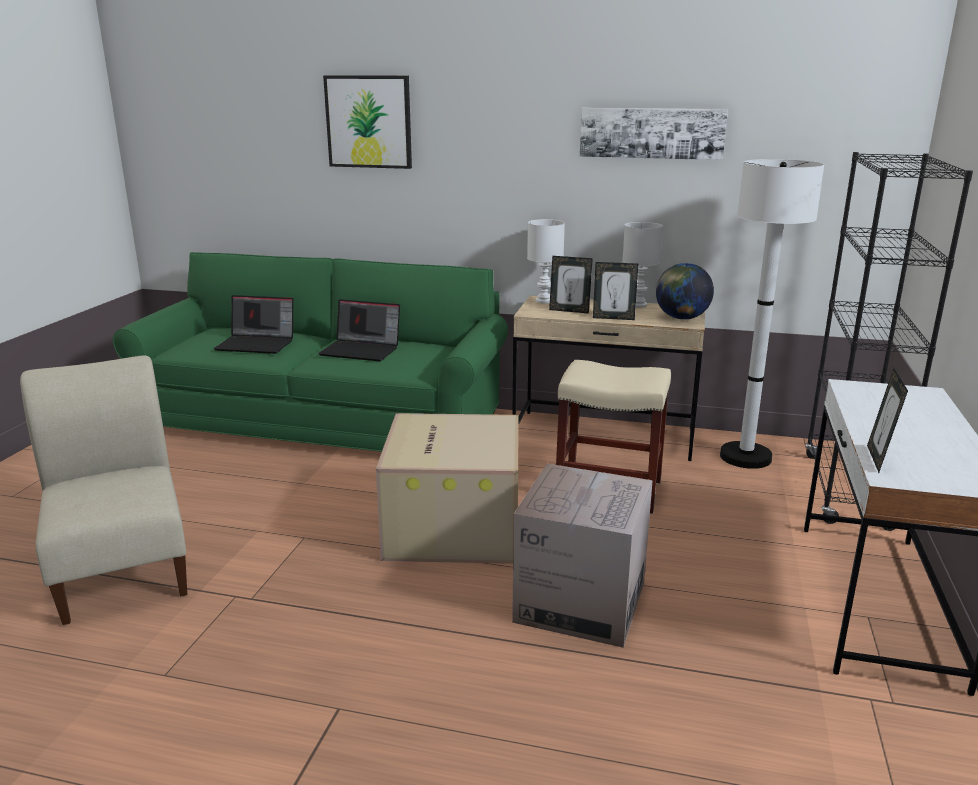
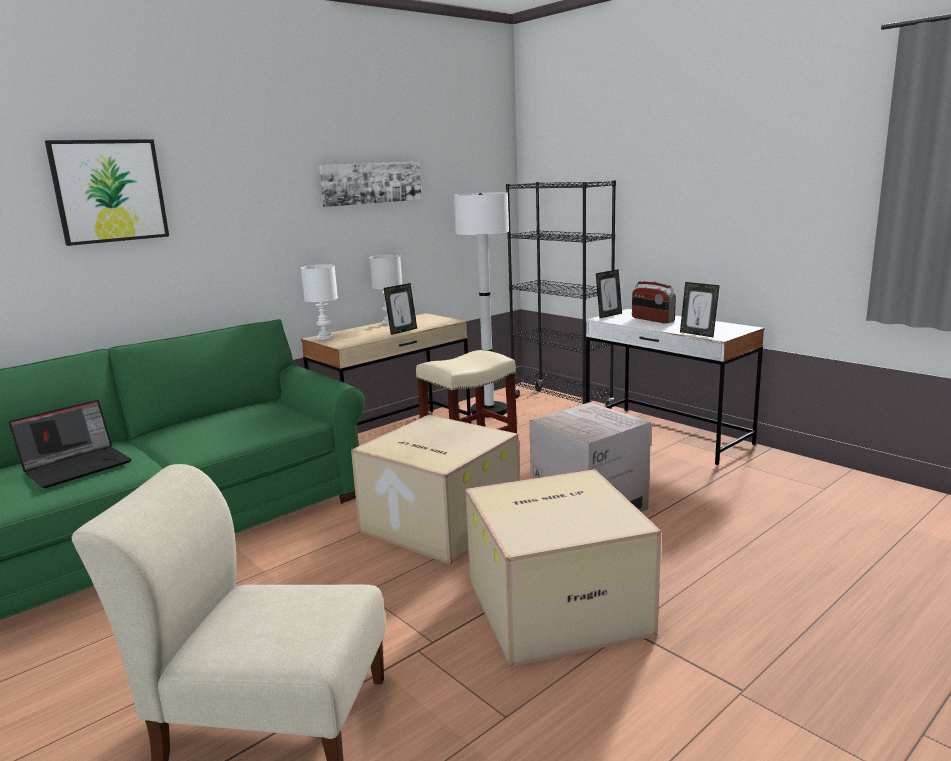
camera: 55 degrees left, 5 degrees down
(354, 647) = (558, 605): none -> cardboard box
(362, 350) = (209, 428): laptop -> none
(569, 310) = (362, 336): picture frame -> picture frame (608, 315)
(681, 318) = (436, 320): globe -> none
(904, 415) = (652, 320): none -> radio

